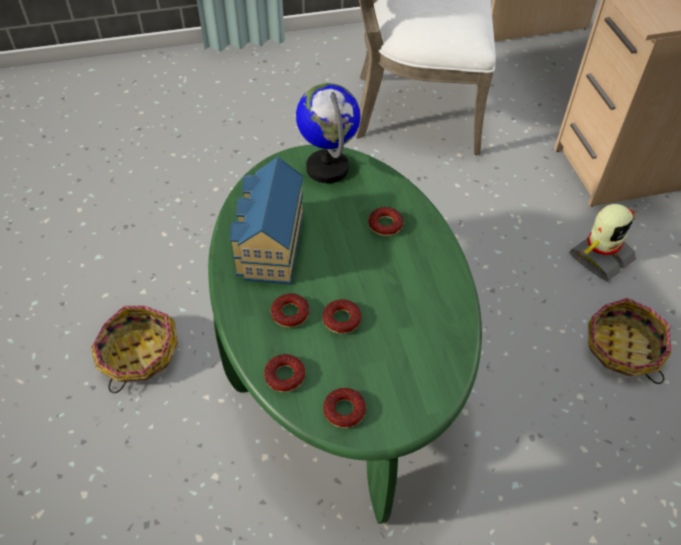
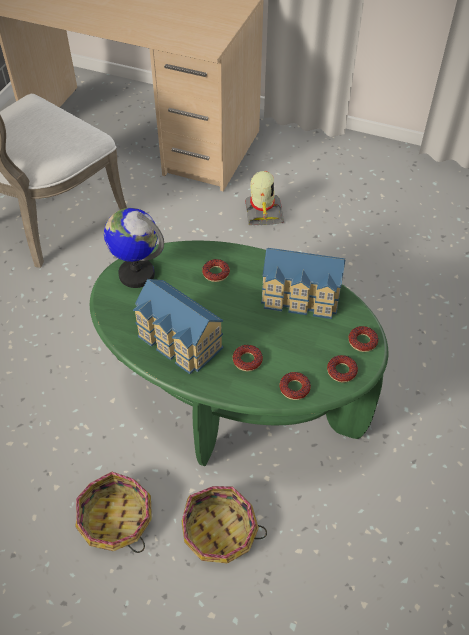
camera: 55 degrees left, 0 degrees up
(341, 319) = (273, 336): donut -> donut (362, 341)
(418, 316) = (301, 298): none -> toy house
(622, 349) = (333, 248): basket -> basket (219, 531)

